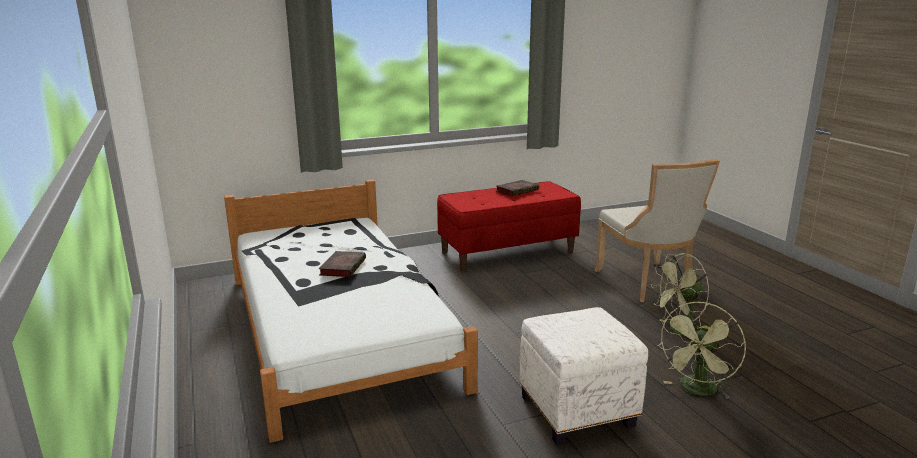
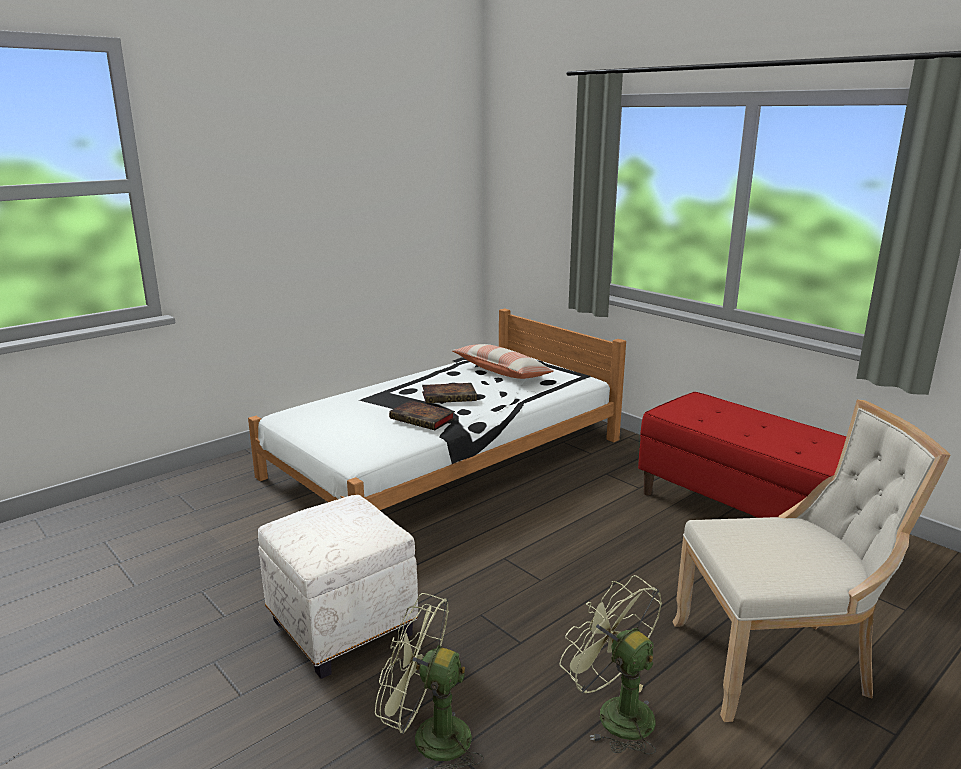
camera: 70 degrees right, 0 degrees up
(308, 241) = (501, 372): none -> pillow
(517, 190) = (787, 430): book -> book (424, 419)
(647, 284) = (777, 663): beige chair -> beige chair turned 150 degrees counterclockwise

